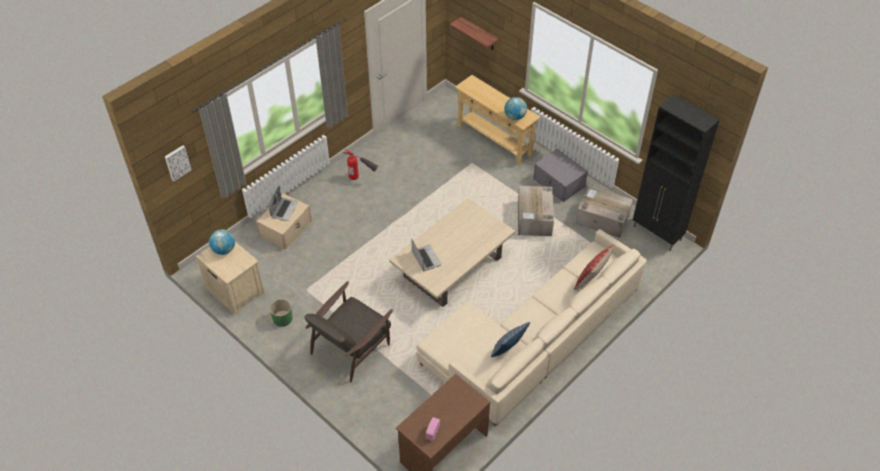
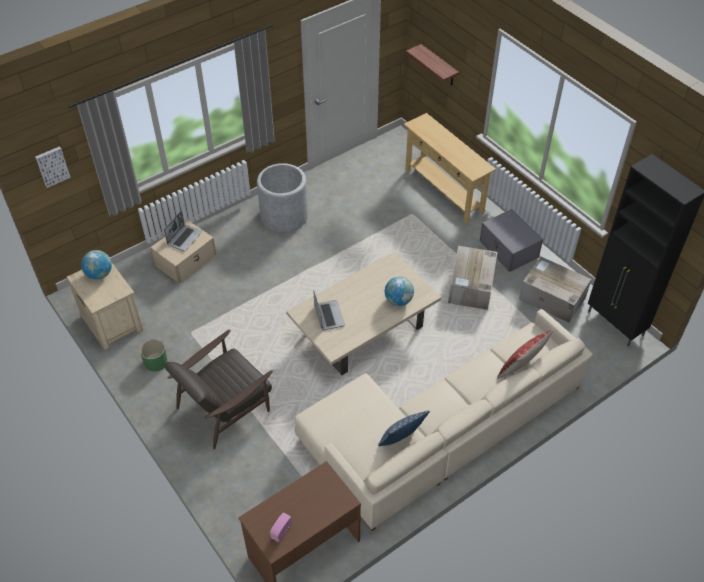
camera: 10 degrees right, 0 degrees up
(362, 179) = (284, 216): fire extinguisher -> grey planter
(515, 117) = (466, 165): globe -> globe (398, 300)

